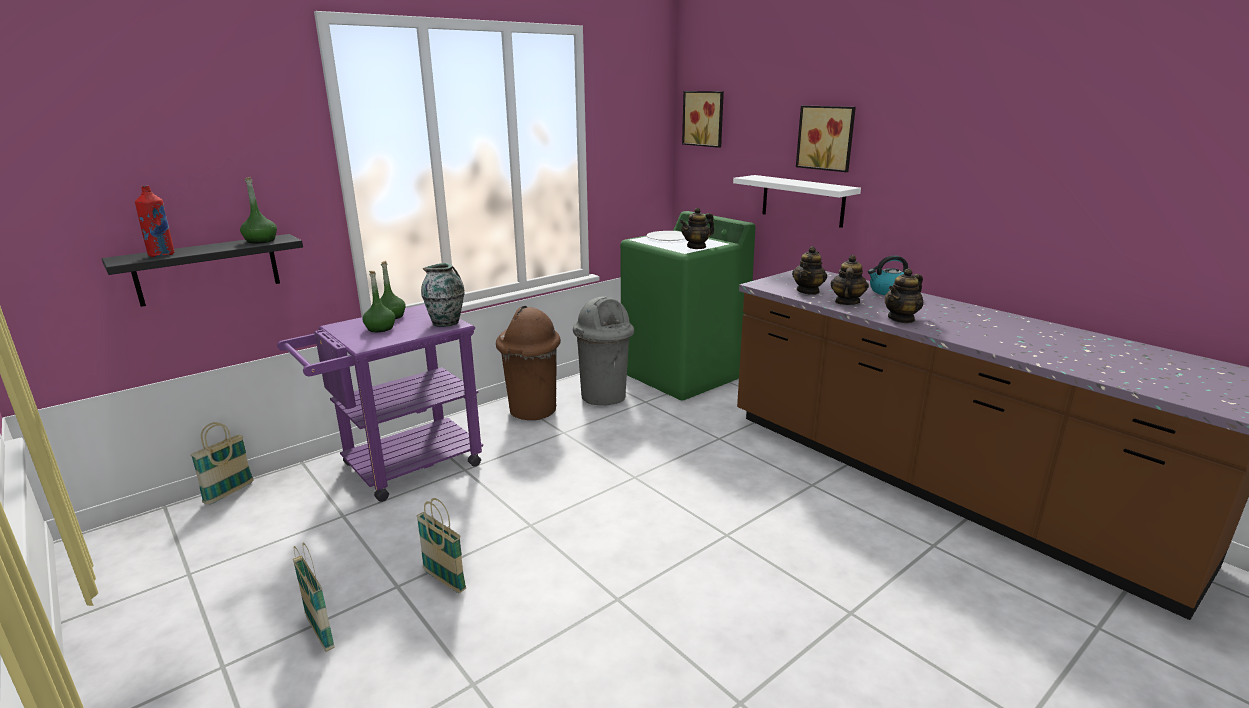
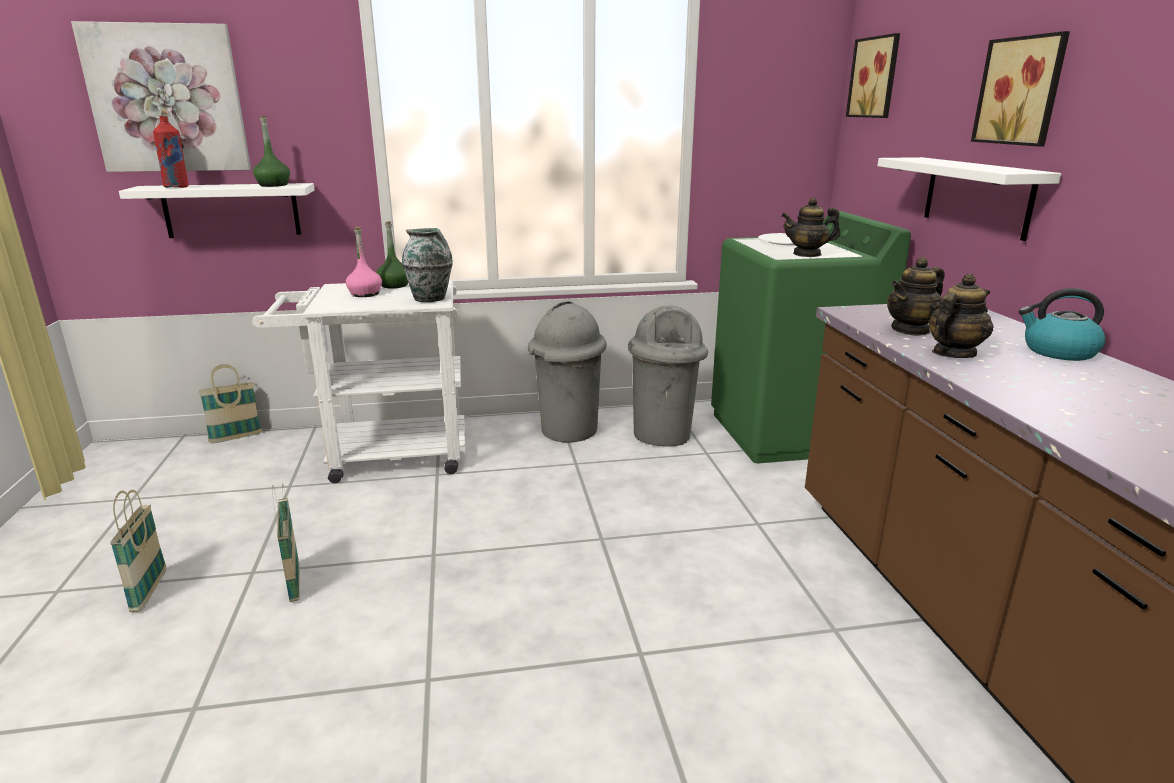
camera: 30 degrees right, 0 degrees up
(134, 167) = (168, 99): none -> picture
(208, 269) = (231, 210): black shelf -> white shelf
(380, 328) = (365, 294): green bottle -> pink bottle
(401, 468) = (384, 455): purple cart -> white cart
(532, 410) = (568, 431): brown trash can -> grey trash can
(901, 319) = (1019, 393): teapot -> none

